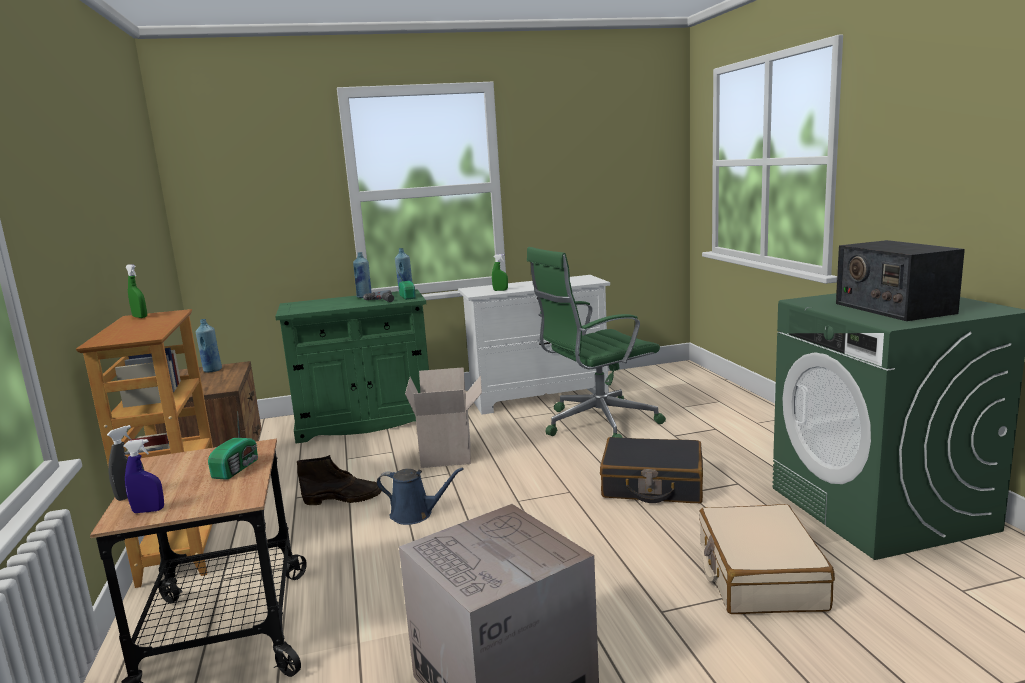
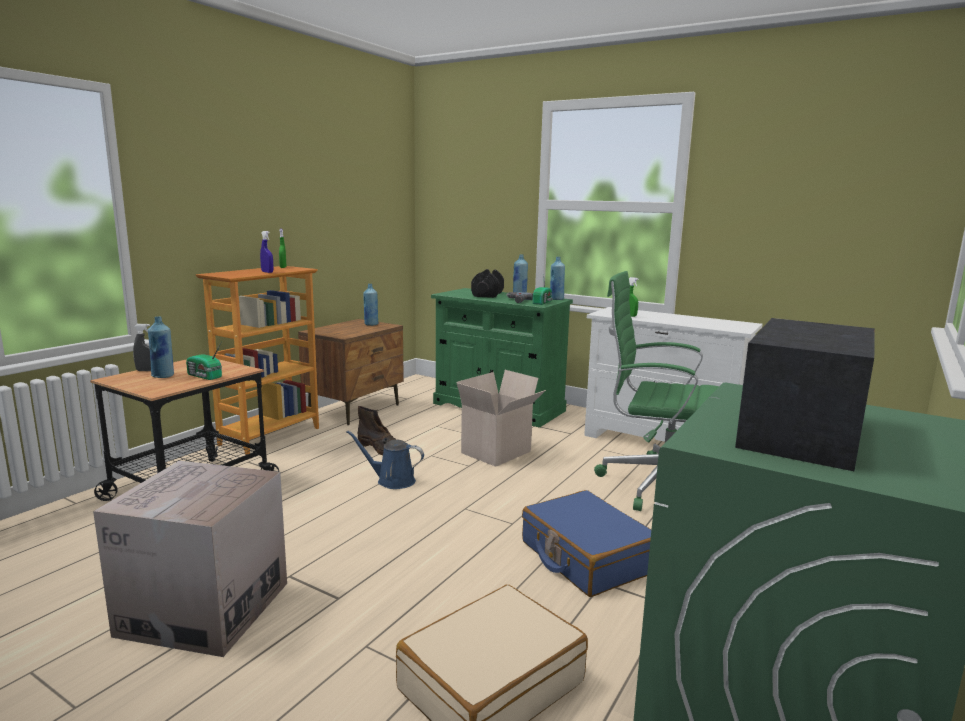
camera: 45 degrees right, 0 degrees up
(148, 511) = (127, 379): blue spray bottle -> blue spray bottle (267, 272)
(182, 489) = (163, 376): none -> blue bottle
(238, 468) = (204, 376): radio -> radio turned 60 degrees clockwise
(332, 303) = (487, 294): none -> black dumbbell
(415, 514) = (392, 481): blue watering can -> blue watering can turned 135 degrees clockwise
(652, 485) = (586, 557): black suitcase -> blue suitcase

